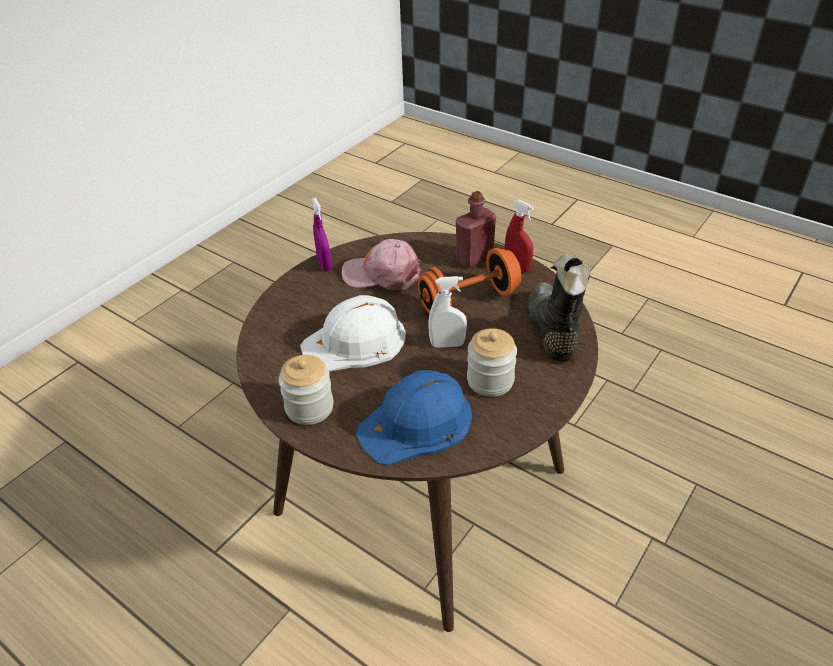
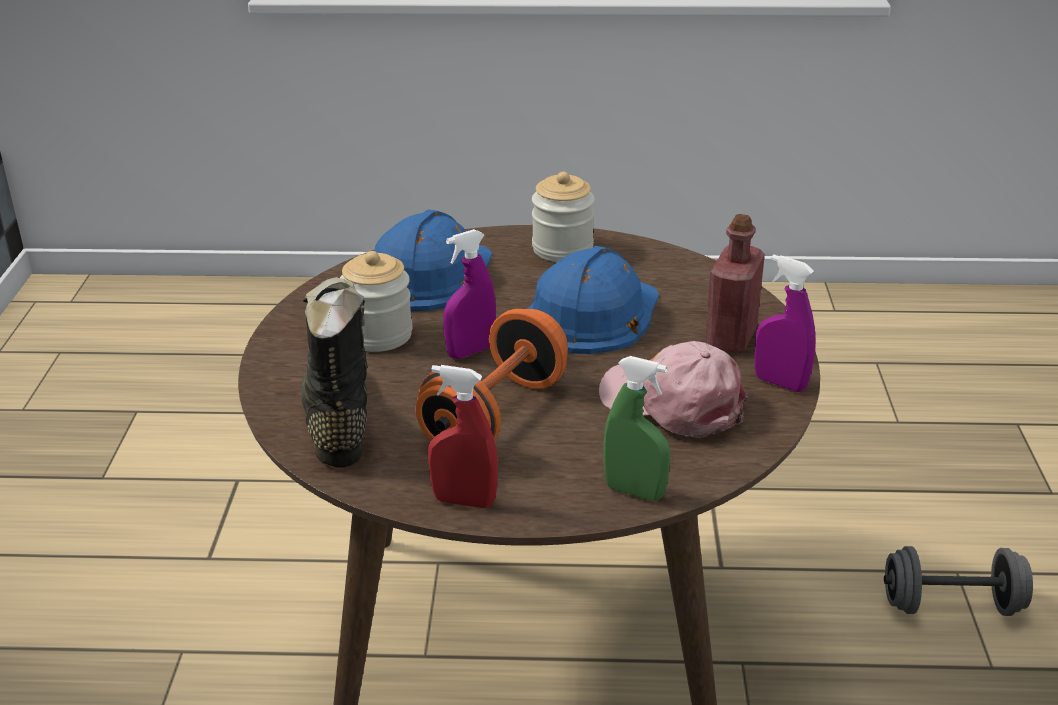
camera: 145 degrees right, 10 degrees down
(206, 413) = (951, 605): none -> grey dumbbell
(355, 342) = (593, 314): white hard hat -> blue hard hat
(382, 274) = (673, 403): pink cap -> pink cap turned 120 degrees counterclockwise
(445, 244) = (634, 491): none -> green spray bottle
(447, 344) = (471, 351): white spray bottle -> purple spray bottle
(474, 259) = (553, 485): red bottle -> red bottle (731, 338)
(550, 329) = (336, 420): black boot -> black boot turned 150 degrees counterclockwise

